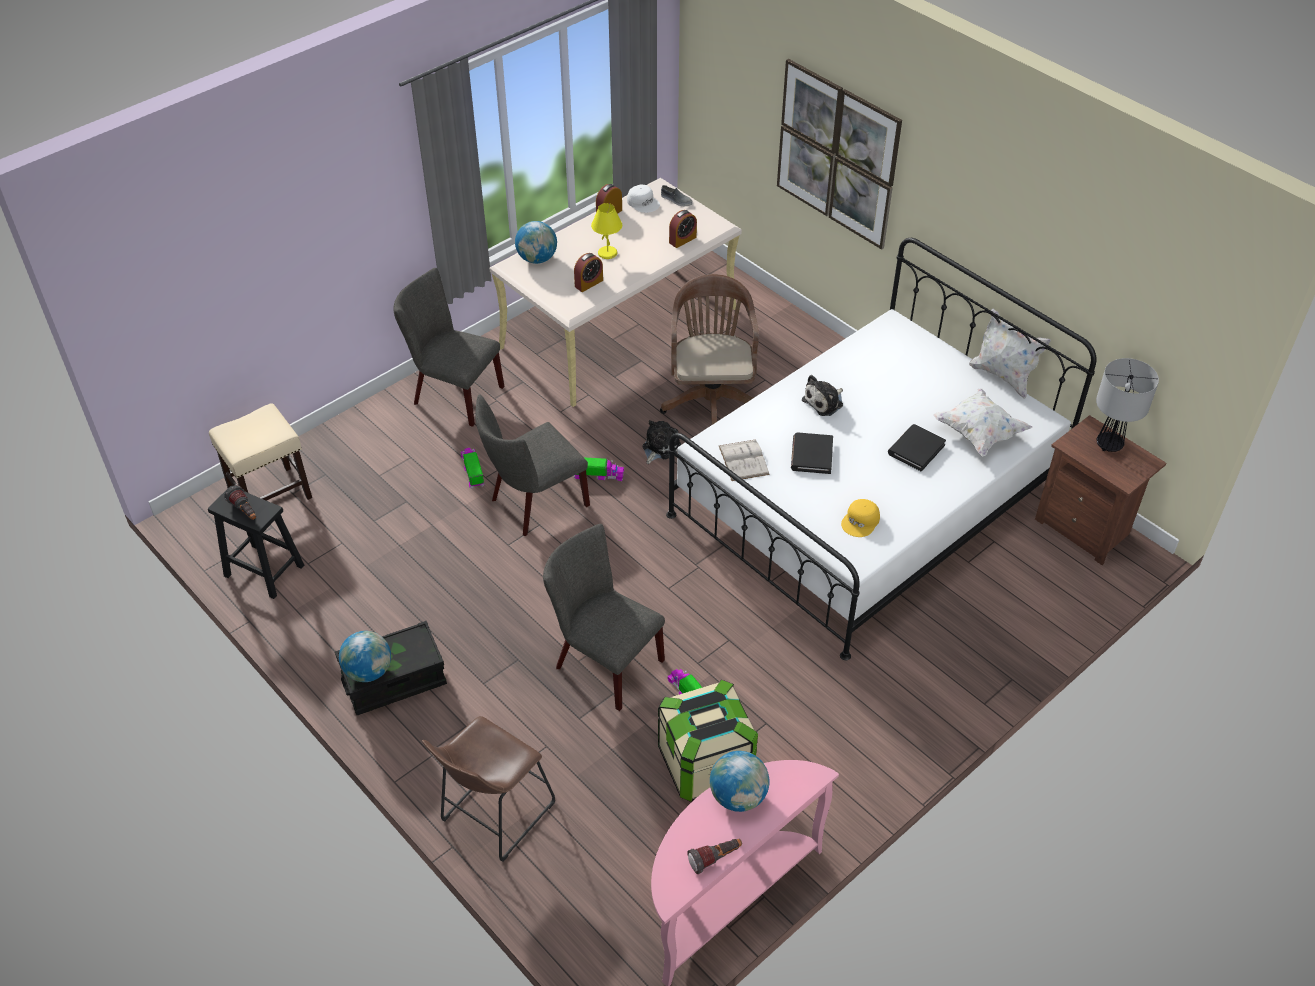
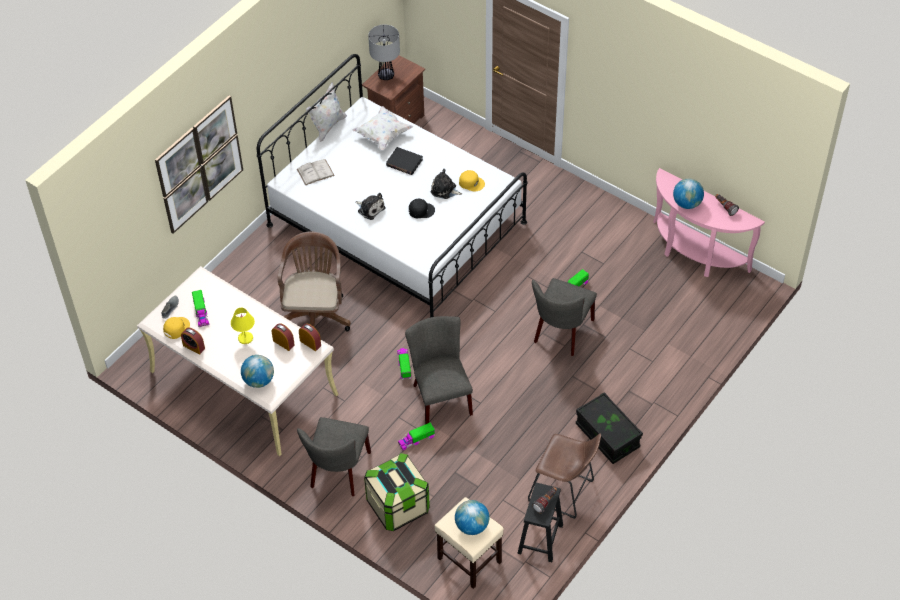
camera: 100 degrees left, 5 degrees up
(368, 671) = (623, 429): globe -> globe (472, 526)
(493, 816) = (683, 363): brown stool -> brown stool (564, 493)
(534, 504) = (440, 396): grey chair -> grey chair turned 150 degrees counterclockwise
(643, 202) = (176, 328): white cap -> yellow cap
(659, 447) = (370, 336): plush toy -> plush toy (444, 190)
(661, 222) = (201, 312): none -> toy truck
(682, 240) = (222, 296): alarm clock -> alarm clock (310, 343)
(705, 764) = (617, 274): storage box -> storage box (398, 506)
(711, 399) = (315, 315): brown office chair -> brown office chair turned 105 degrees clockwise
(743, 460) = (433, 242): white book -> white book (315, 172)
(811, 455) = (421, 210): black book -> black cap

